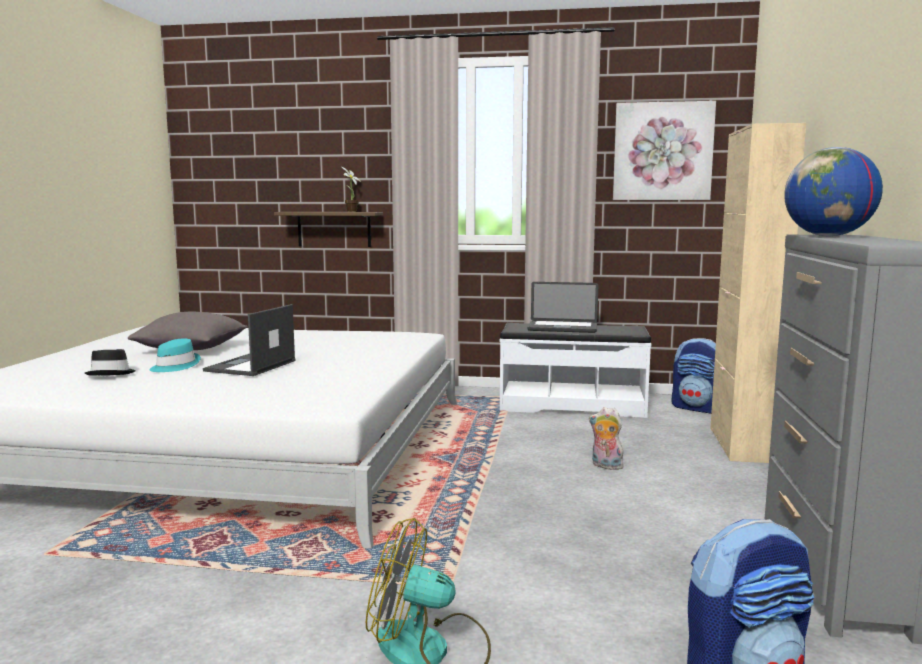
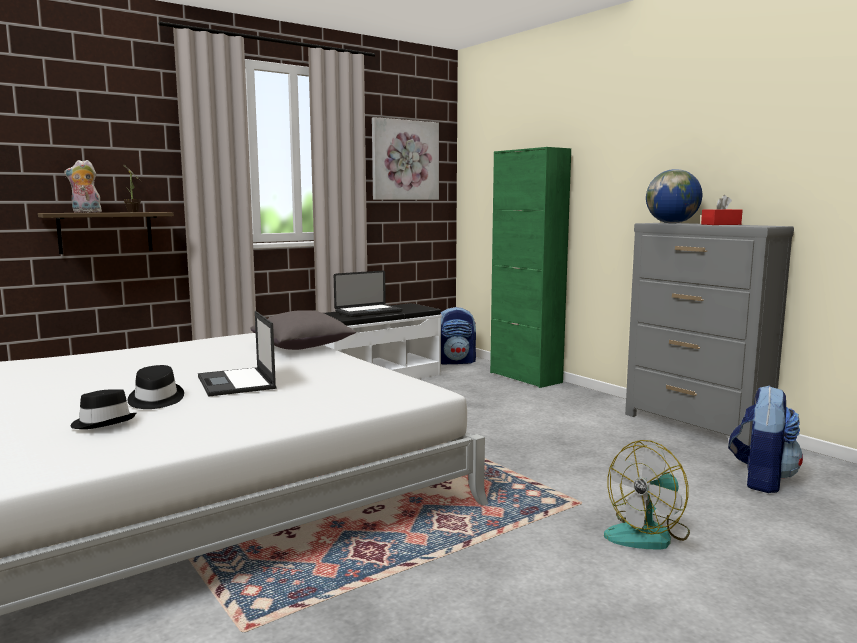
camera: 45 degrees left, 0 degrees up
(174, 366) = (155, 400): turquoise hat -> black hat
(192, 350) = (97, 384): grey pillow -> grey pillow (303, 347)
(605, 466) = (489, 409): plush toy -> plush toy (85, 212)
(741, 445) = (525, 377): beige cabinet -> green cabinet
(873, 240) = (721, 224): none -> red tissue box

